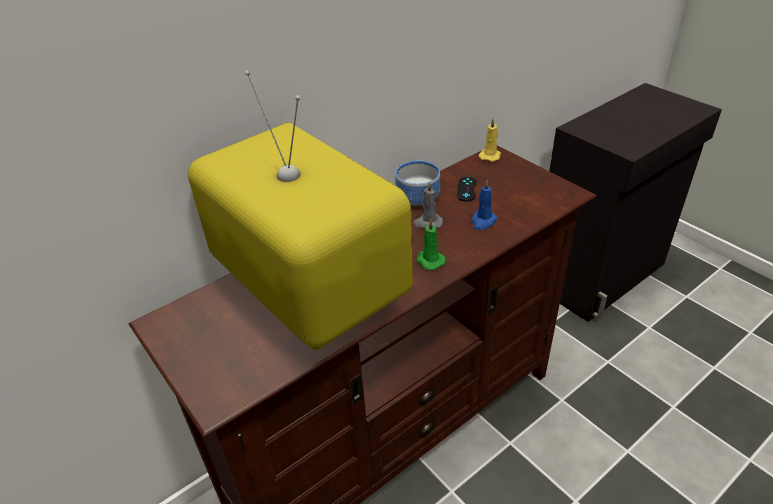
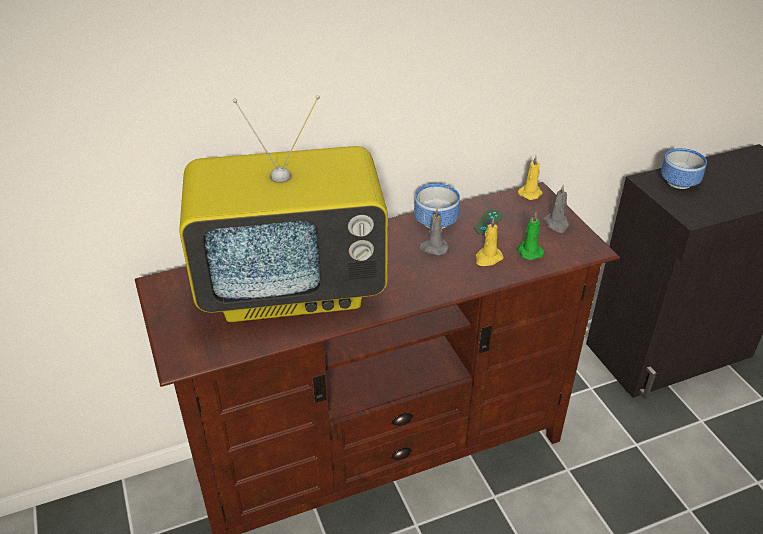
camera: 15 degrees right, 0 degrees up
(307, 292) = (293, 287): television -> television turned 105 degrees clockwise
(429, 260) = (417, 284): green candle -> green candle (529, 251)
(466, 189) = (488, 223): black game controller -> green game controller
(483, 221) = (488, 258): blue candle -> yellow candle
(527, 178) = (556, 224): none -> grey candle
(599, 124) = (677, 182): none -> bowl

